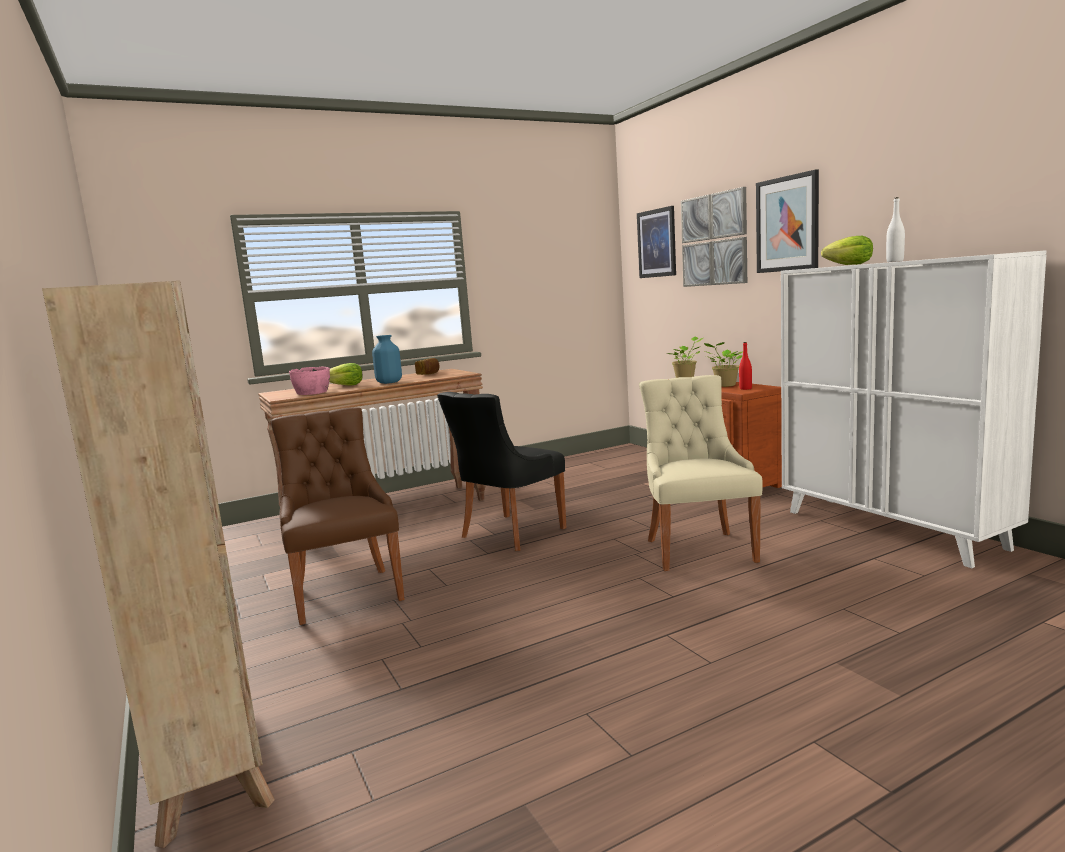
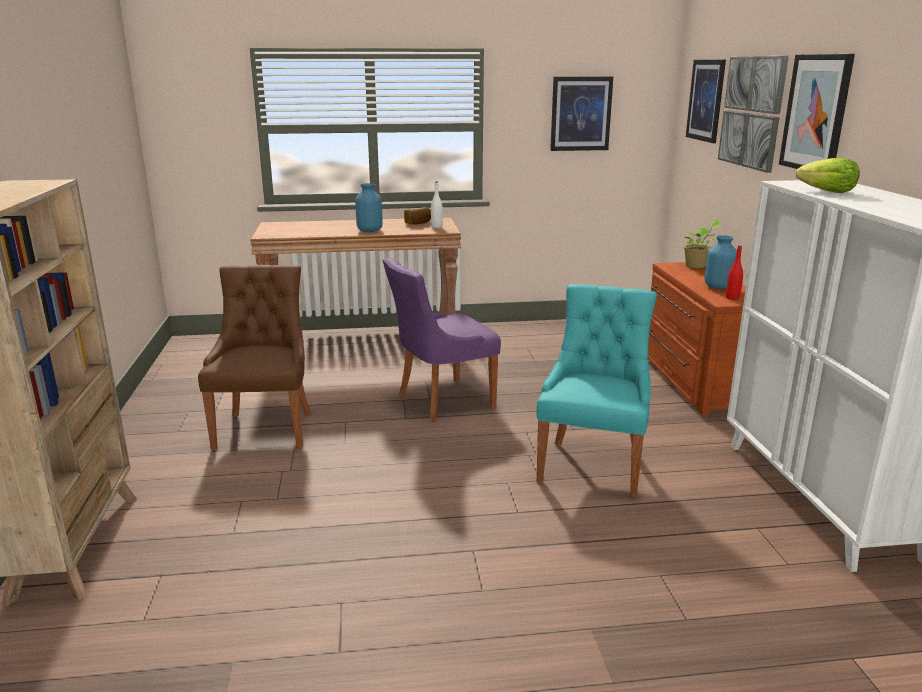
camera: 20 degrees right, 10 degrees up
(312, 393) = (295, 233): pink bowl -> none
(346, 386) = (332, 227): lettuce -> none
(509, 533) = (442, 401): black chair -> purple chair
(547, 266) = (581, 114): none -> picture
(698, 549) = (592, 466): beige chair -> turquoise chair
(724, 385) = (719, 287): potted plant -> blue vase
(894, 261) = (869, 201): white bottle -> white bottle (436, 227)

